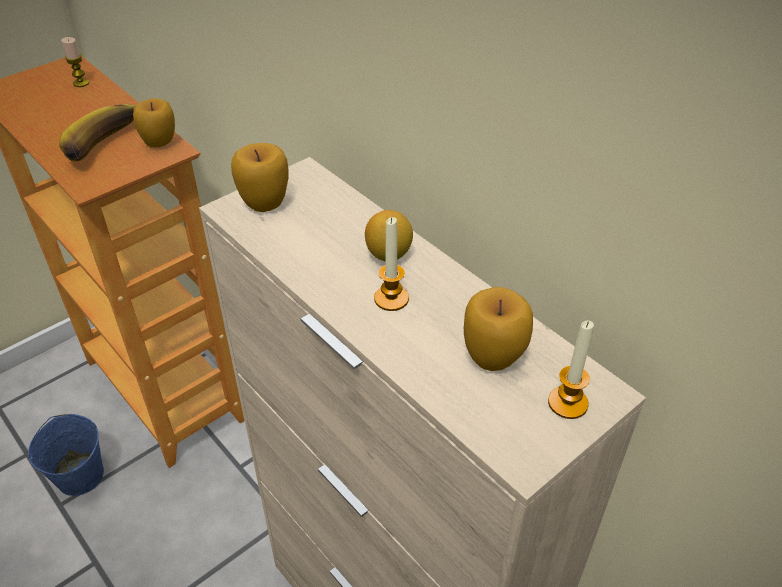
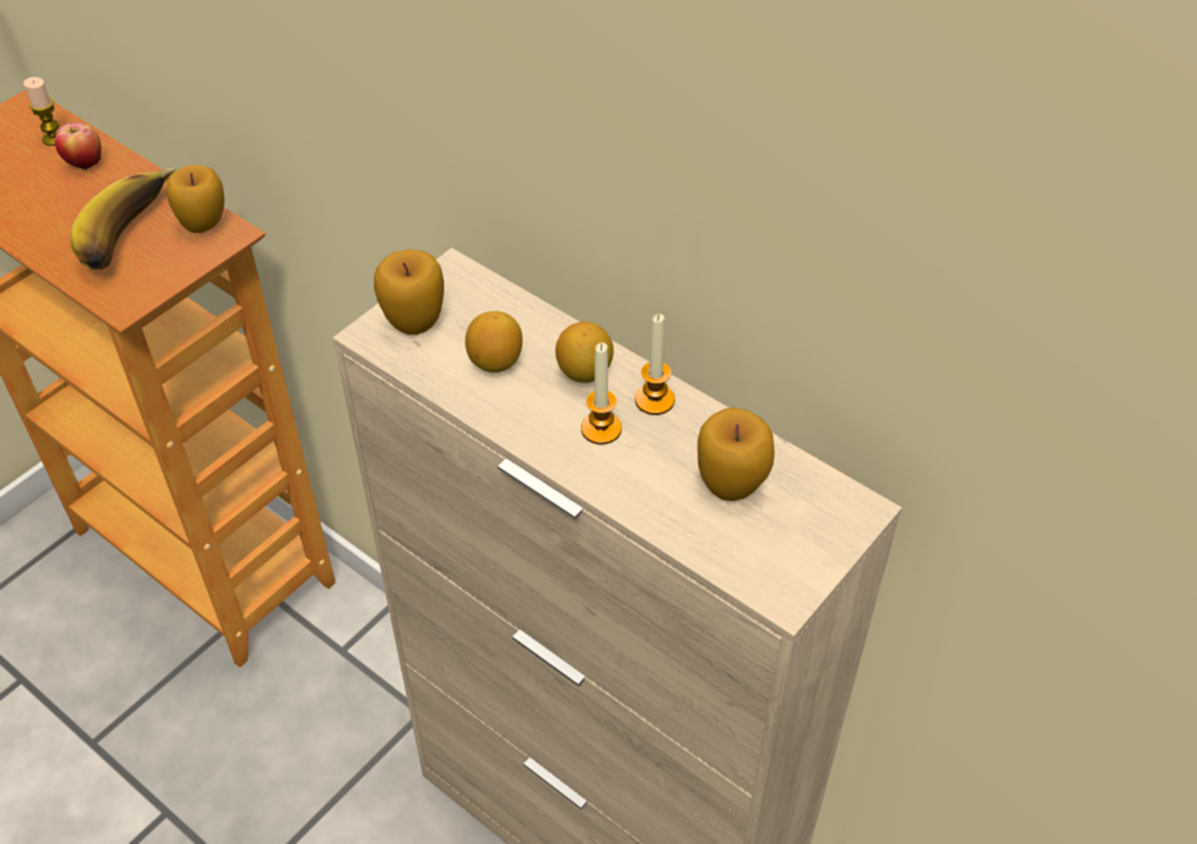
camera: 10 degrees left, 5 degrees up
(80, 475) = (110, 697): blue bucket -> none
(95, 99) = (85, 164): none -> apple
(319, 238) = (495, 362): none -> lemon
(567, 403) = (820, 526): candle -> candle (654, 400)

